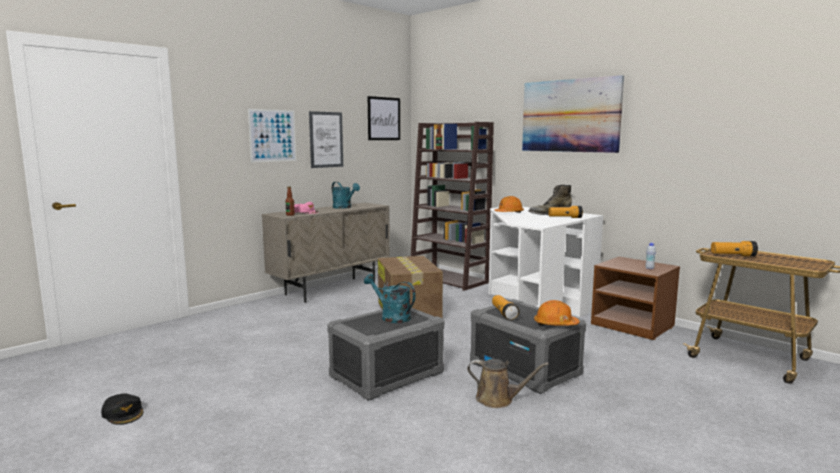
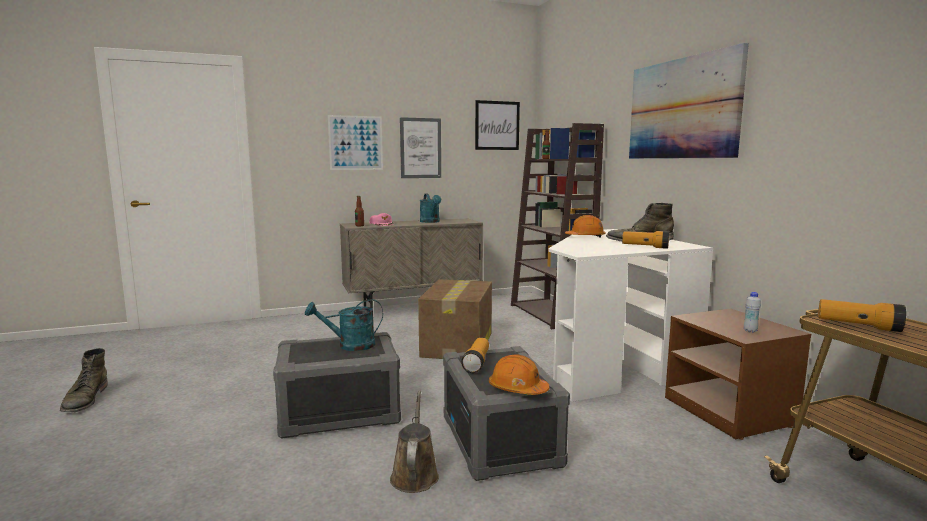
camera: 25 degrees right, 0 degrees up
(123, 413) = (85, 399): black cap -> green boot
(391, 317) = (350, 345): turquoise watering can -> turquoise watering can turned 75 degrees counterclockwise
(498, 399) = (415, 474): brown watering can -> brown watering can turned 135 degrees counterclockwise

